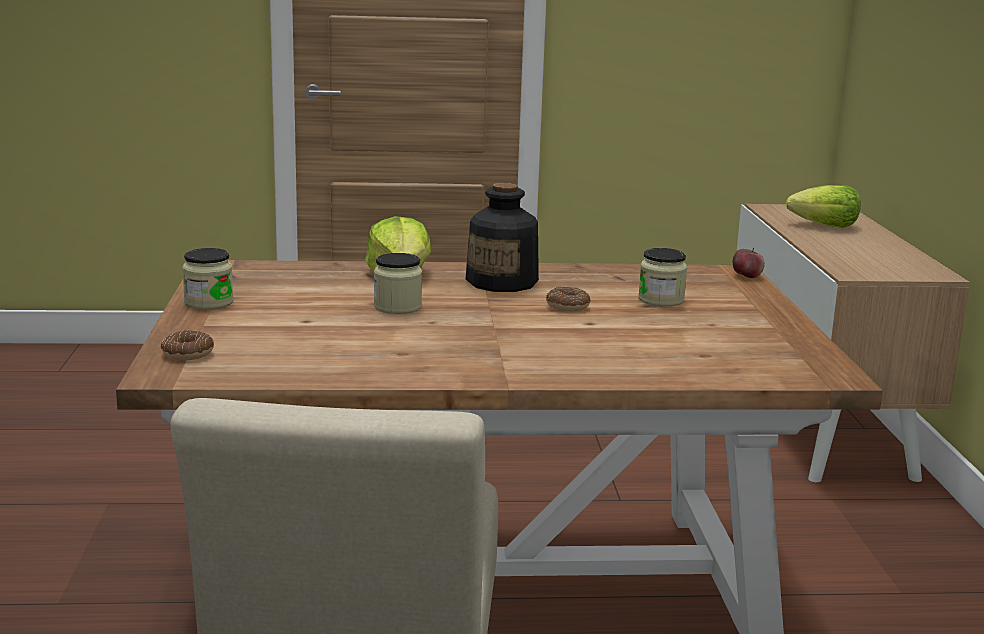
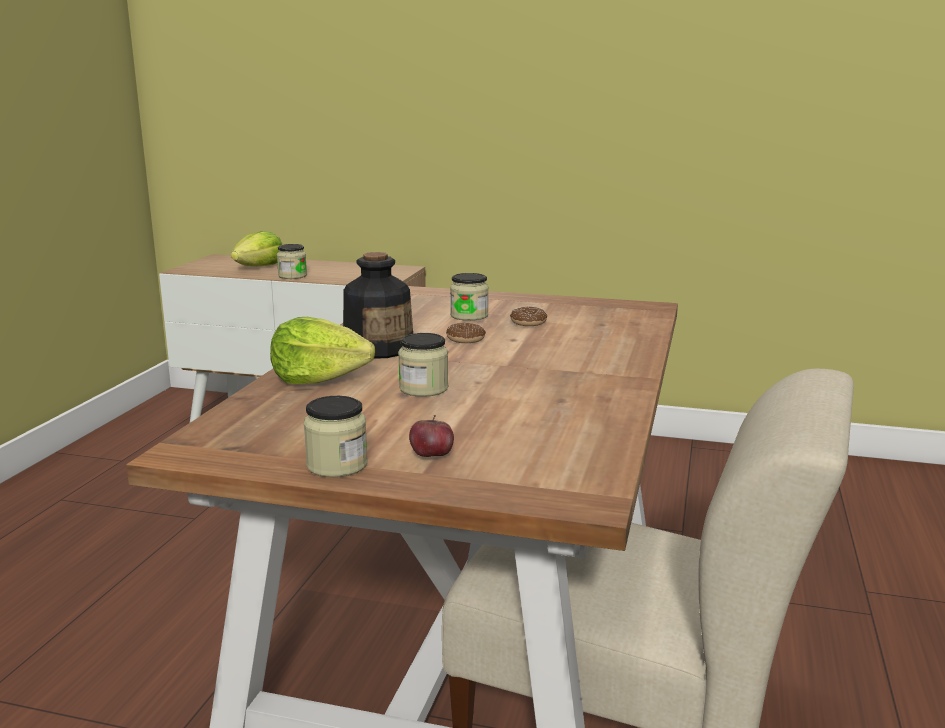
camera: 70 degrees left, 0 degrees up
(188, 354) = (523, 485): donut -> donut (528, 322)
(747, 276) = (429, 290): apple -> apple (431, 455)
(811, 241) = (292, 276): none -> jar

